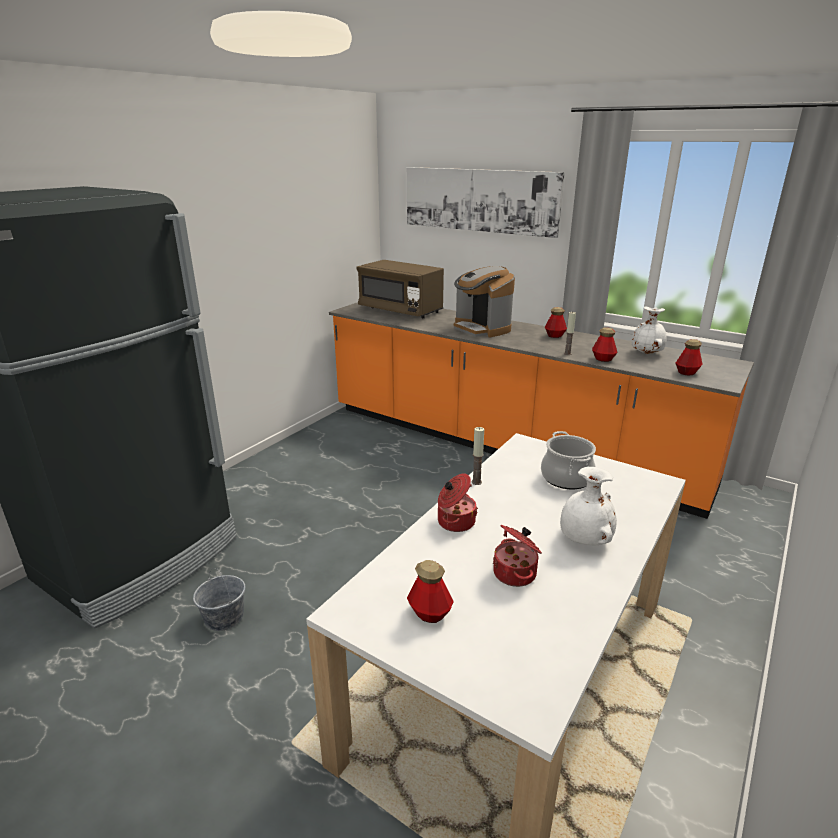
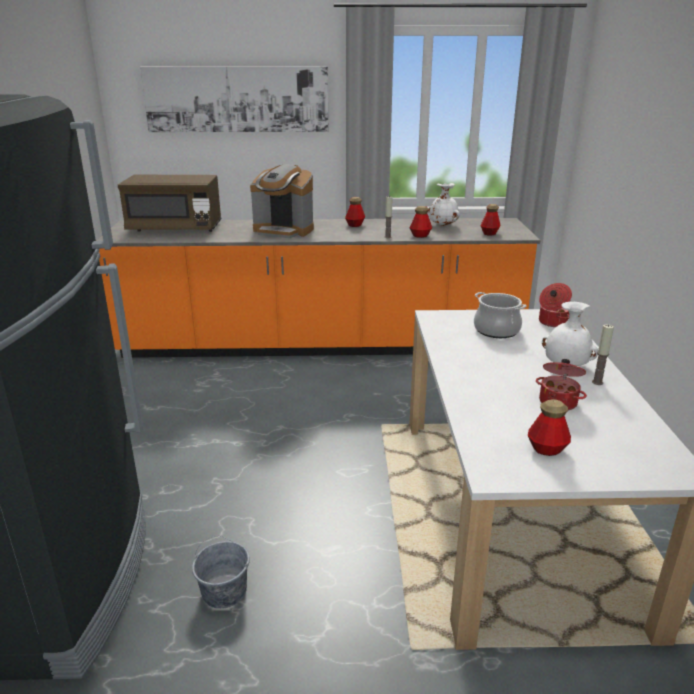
camera: 35 degrees left, 0 degrees up
(455, 521) = (469, 385): cooking pot -> cooking pot (552, 322)
(476, 482) = (441, 353): candle -> candle (597, 382)

